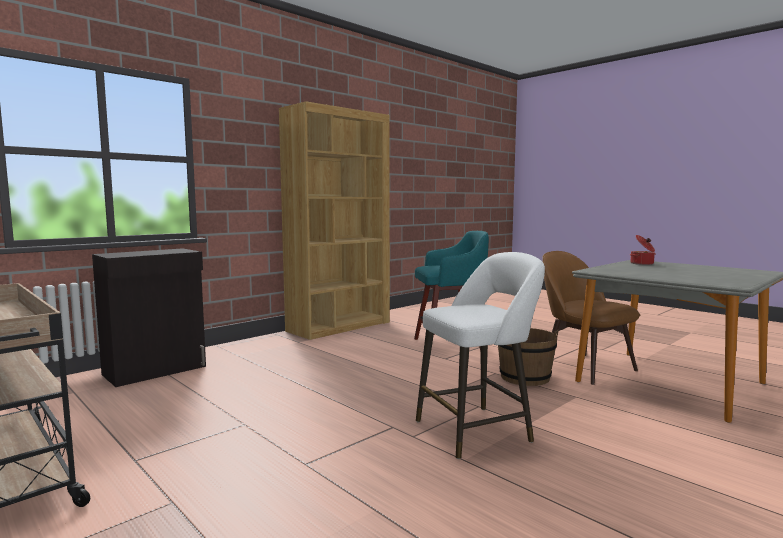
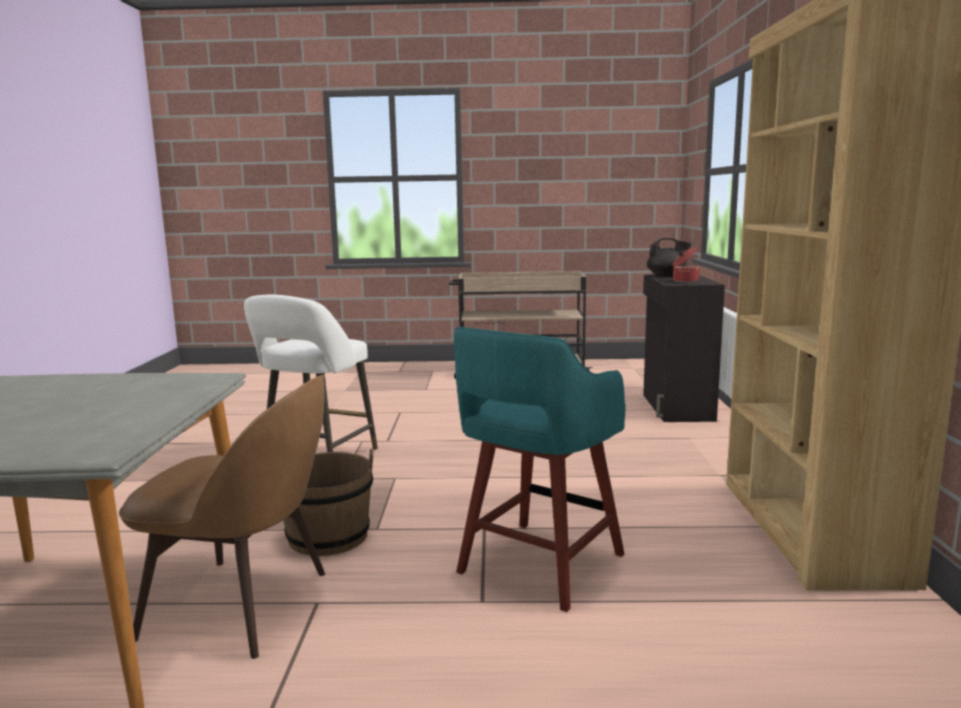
camera: 135 degrees right, 5 degrees up
(124, 254) = (667, 276): none -> black teapot
(642, 264) = (95, 432): cooking pot -> cooking pot (684, 281)

